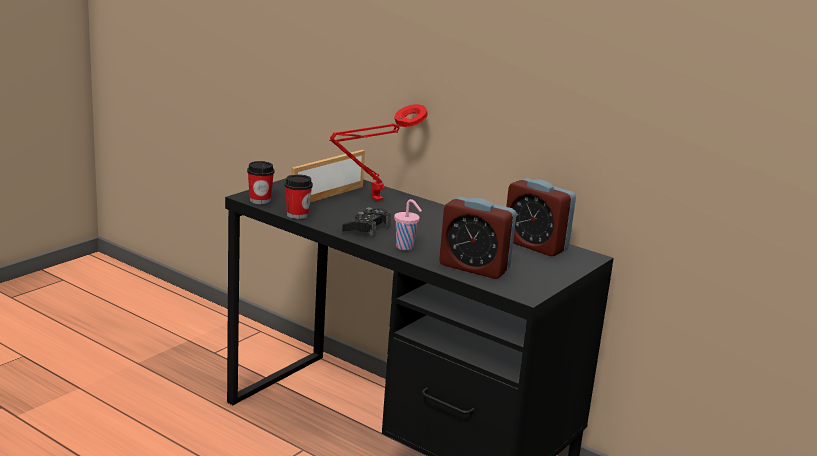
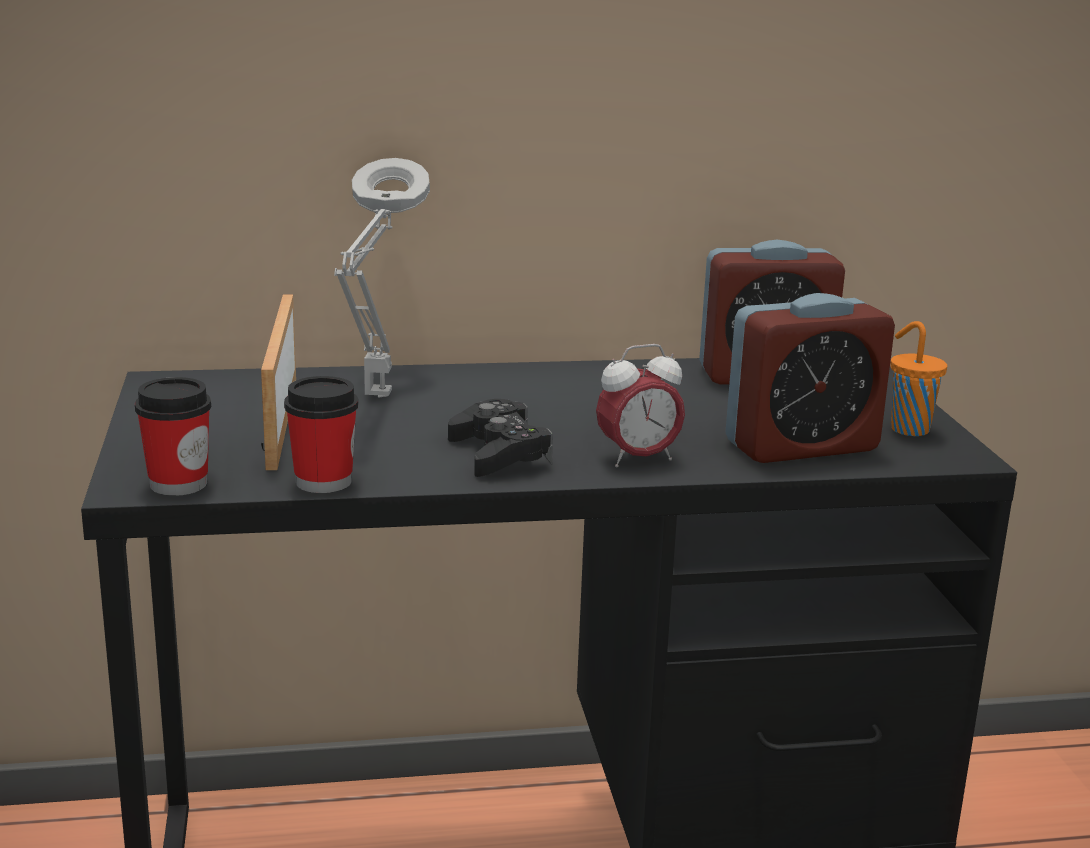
camera: 45 degrees left, 0 degrees up
(374, 200) = (376, 398): red table lamp -> grey table lamp
(405, 247) = (637, 459): pink cup -> alarm clock
(534, 280) = (907, 429): none -> orange cup

